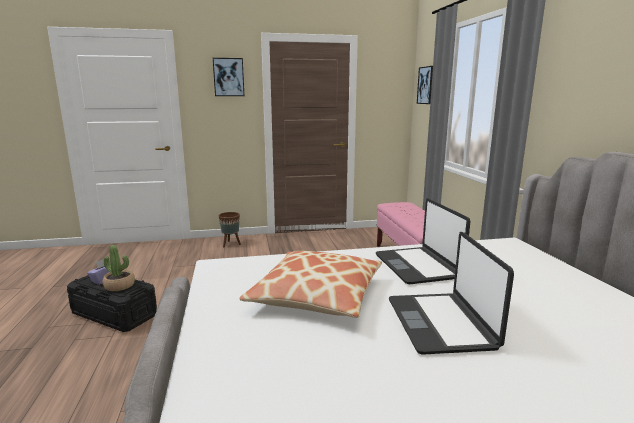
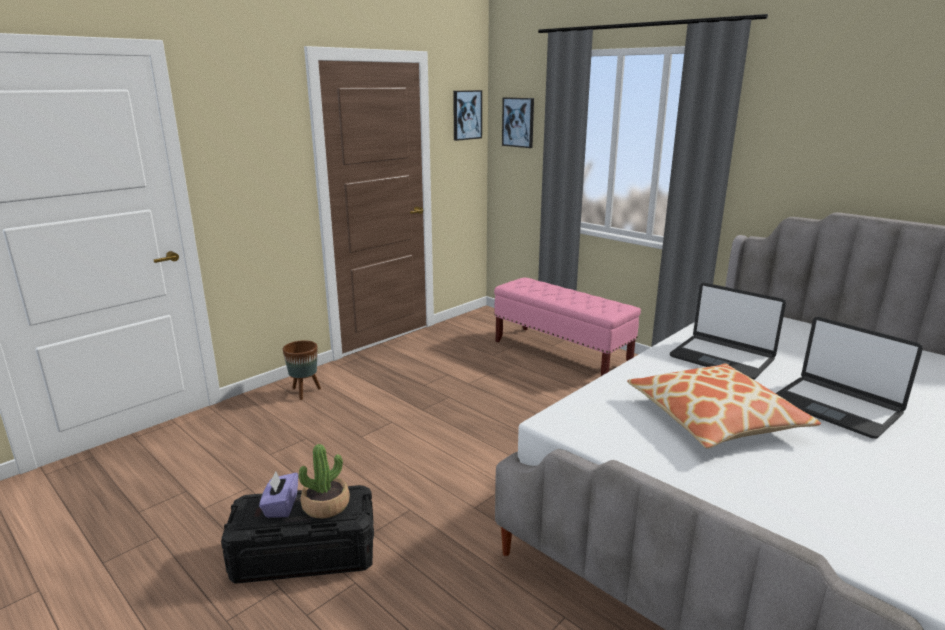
camera: 35 degrees left, 5 degrees up
(228, 77) = (262, 121): picture -> picture (466, 115)

